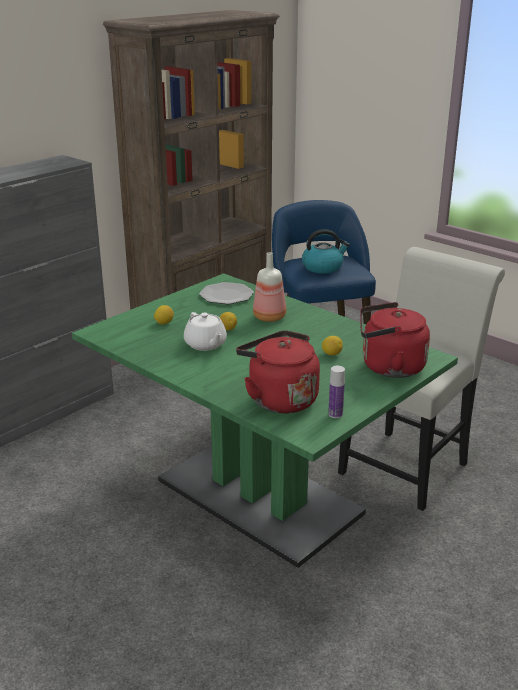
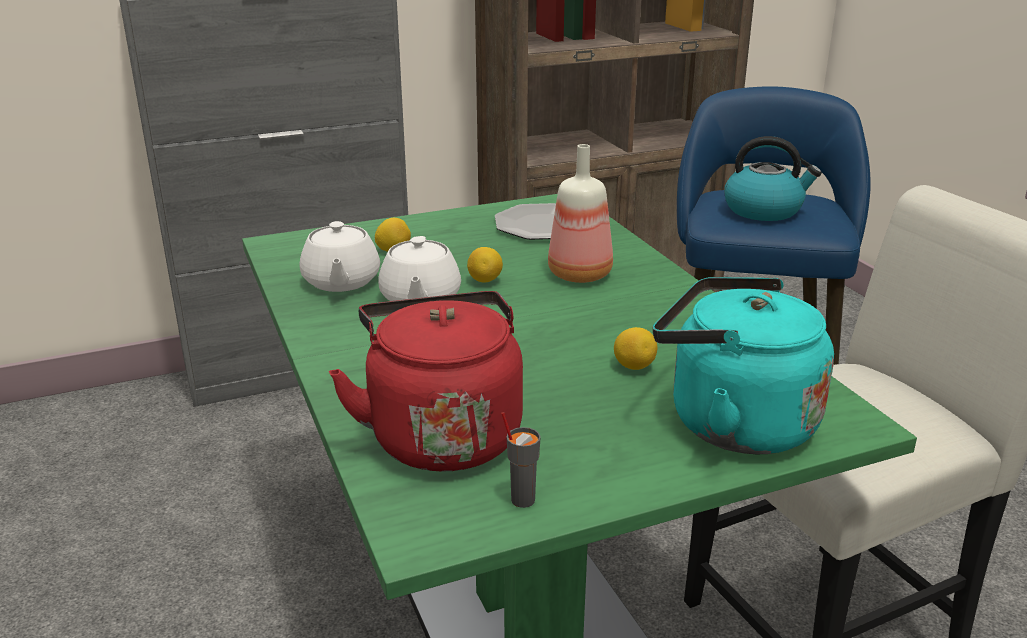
camera: 25 degrees right, 0 degrees up
(156, 344) = (341, 282): none -> white teapot
(335, 414) = (522, 499): bottle -> grey cup
(388, 367) = (732, 422): red kettle -> turquoise kettle

